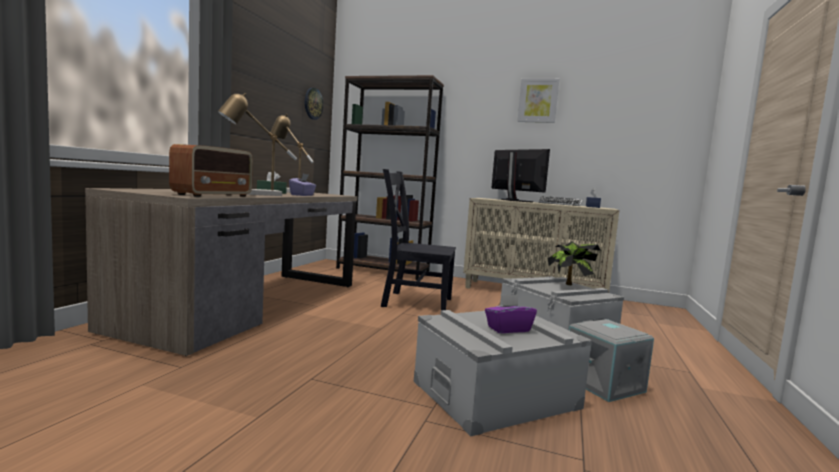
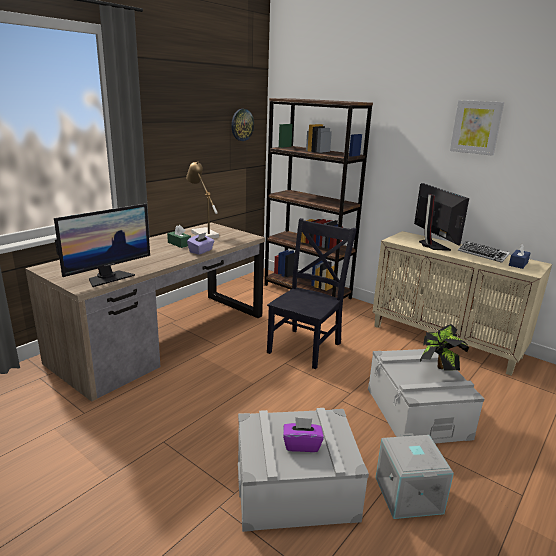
camera: 20 degrees right, 15 degrees up
(214, 195) = (108, 278): radio -> monitor
(254, 194) = (153, 259): table lamp -> none
(414, 302) = (306, 346): black chair -> black chair turned 90 degrees clockwise

